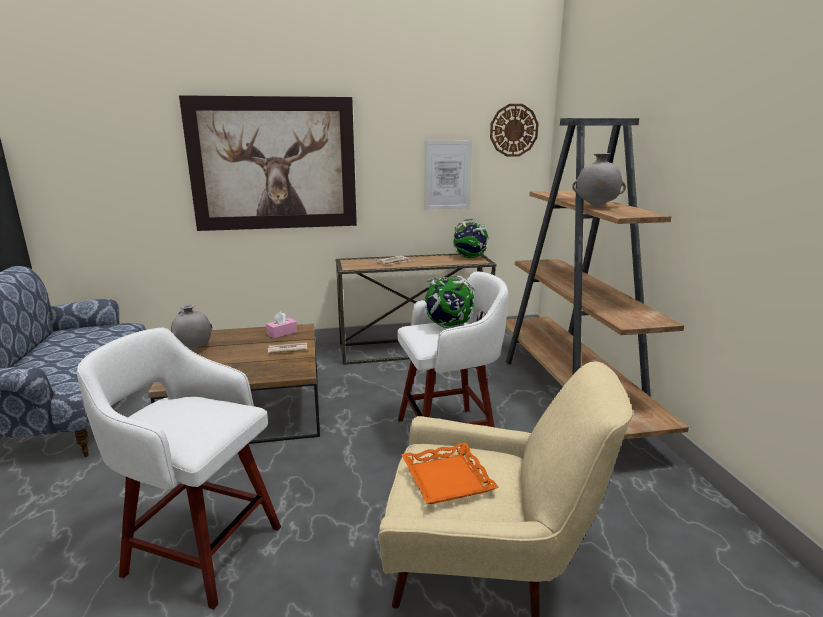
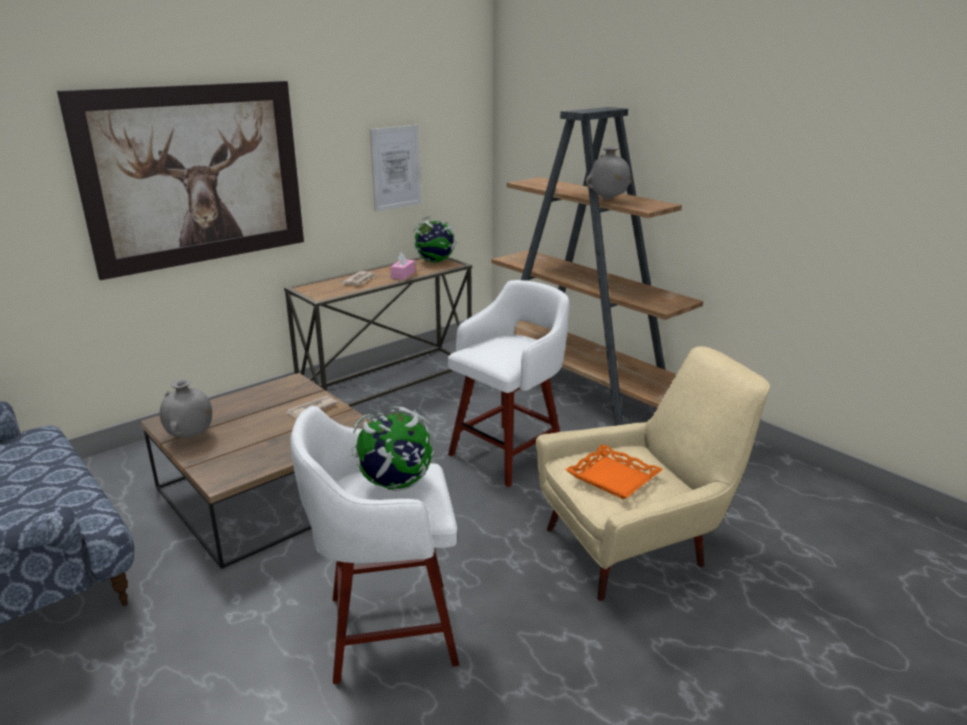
camera: 30 degrees left, 5 degrees up
(282, 333) = (277, 392): pink tissue box -> pink tissue box (403, 275)
(448, 326) = (503, 343): globe -> globe (395, 483)
(513, 130) = (457, 109): wall clock -> none

